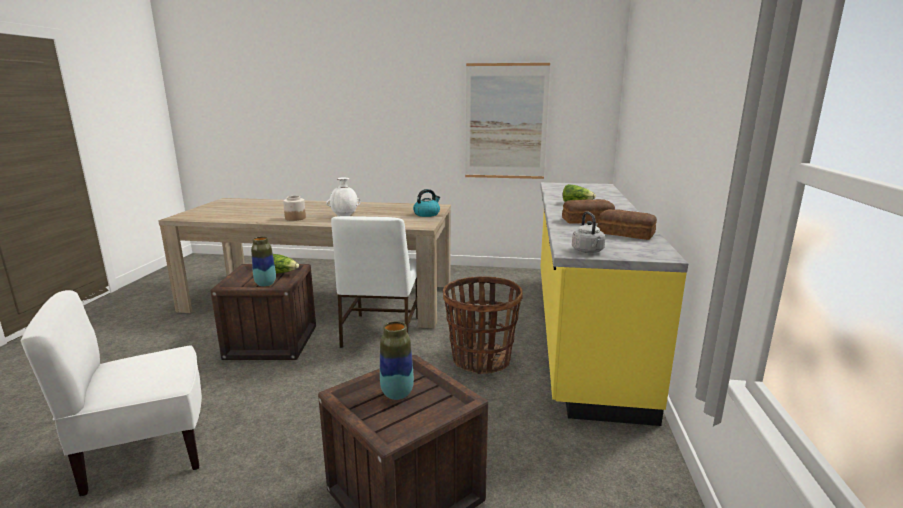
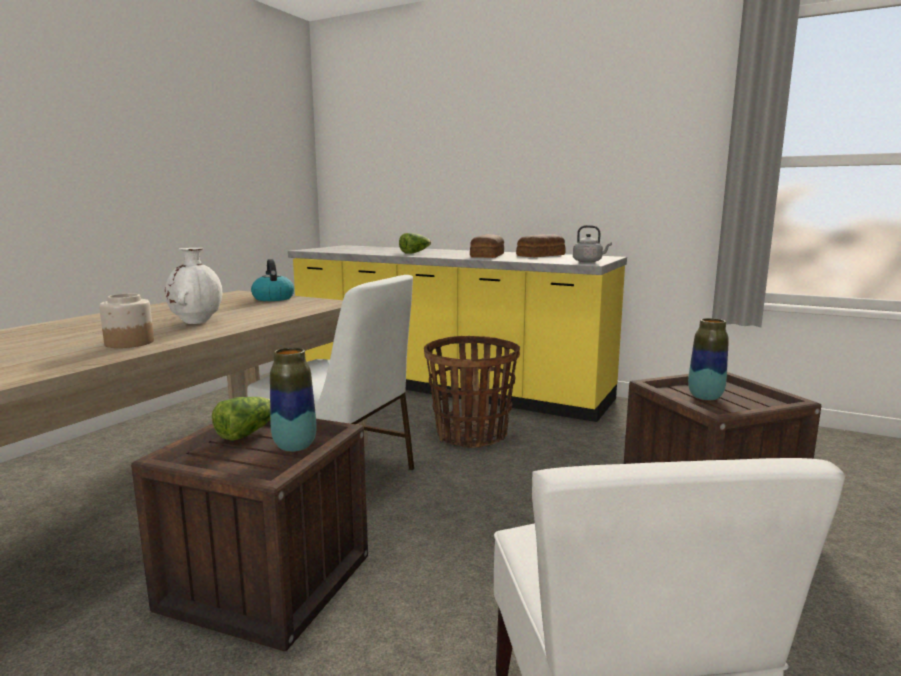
camera: 70 degrees left, 5 degrees down
(506, 122) = (215, 174): picture -> none

